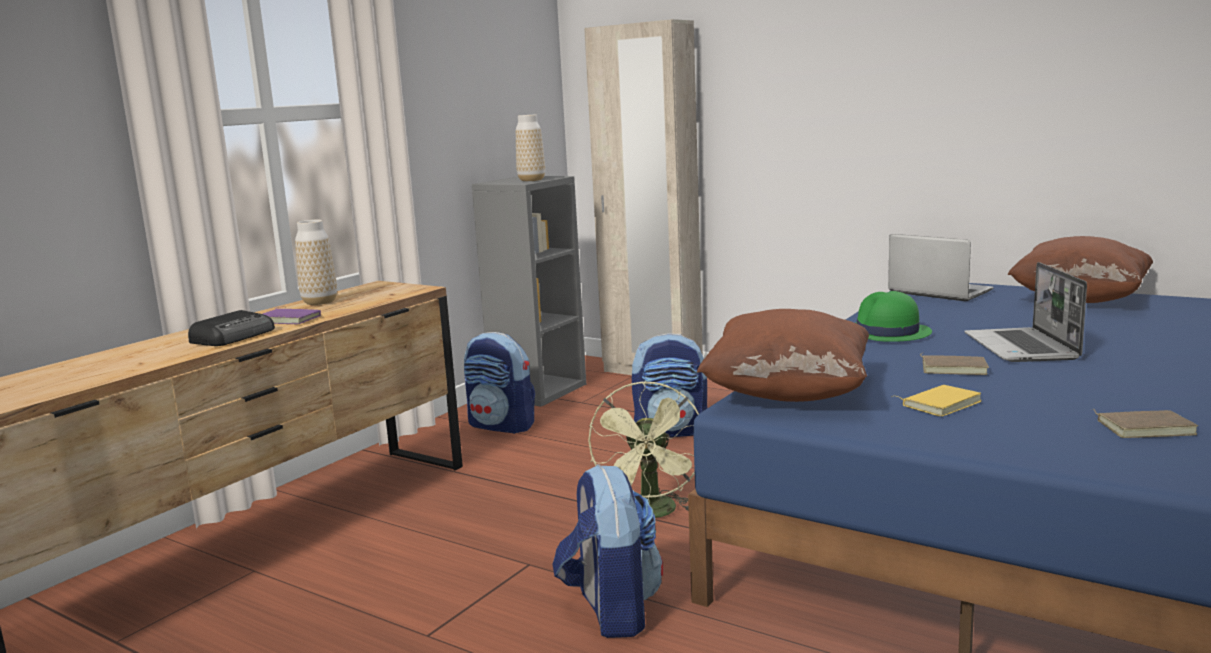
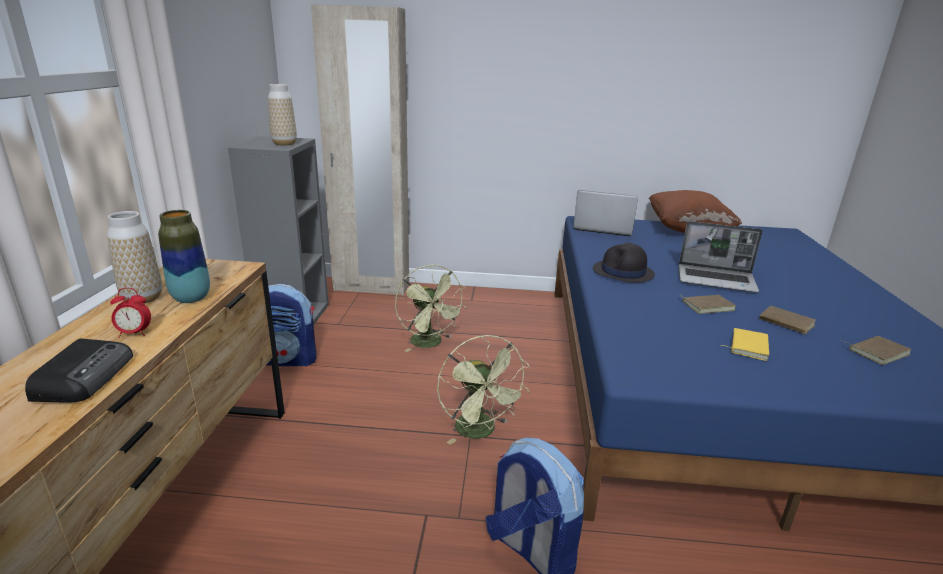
camera: 30 degrees left, 10 degrees up
(290, 319) = (134, 333): purple book -> alarm clock
(355, 304) = (191, 298): none -> vase
(672, 431) = (430, 344): backpack -> green fan
(788, 394) = (644, 350): brown pillow -> none
(887, 333) = (623, 272): green hat -> black hat
(1022, 348) = (717, 280): laptop -> laptop turned 45 degrees counterclockwise
(1047, 391) = (785, 323): none -> brown book

